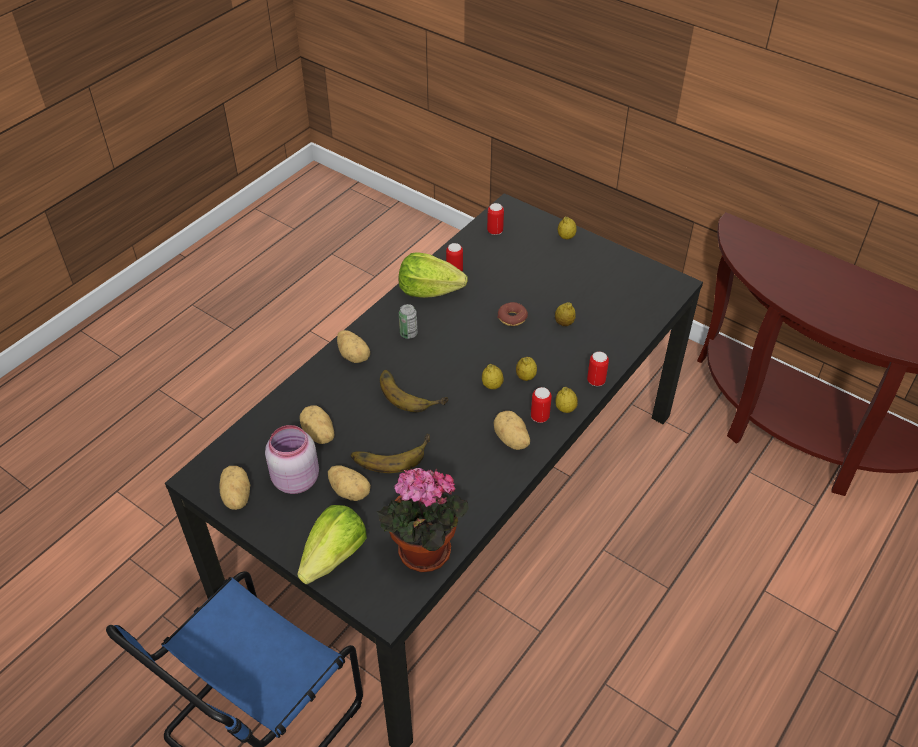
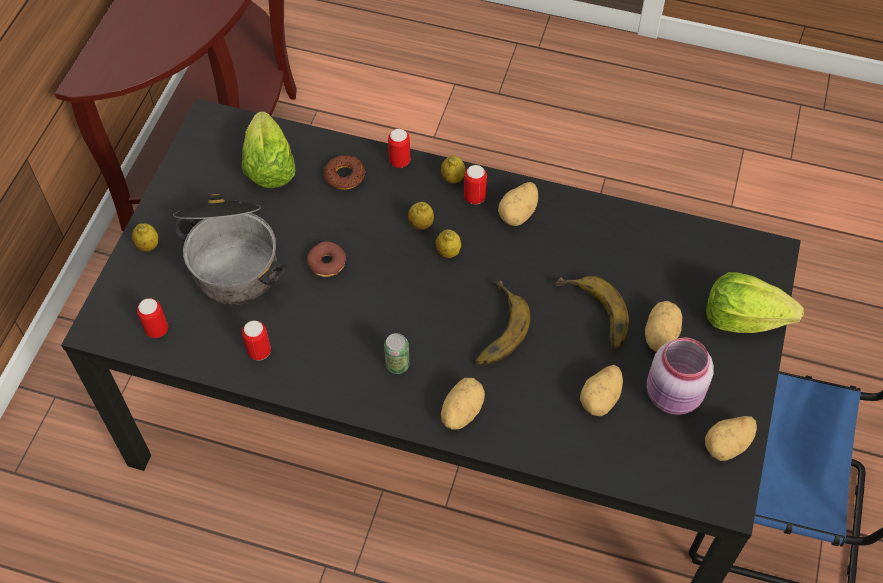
camera: 110 degrees left, 10 degrees up
(422, 555) = (698, 246): potted plant -> none
(429, 290) = (307, 368): lettuce -> lettuce (269, 167)
(538, 273) = (231, 258): none -> cooking pot
(564, 323) = (317, 210): lemon -> none
(592, 345) = (345, 176): none -> donut

